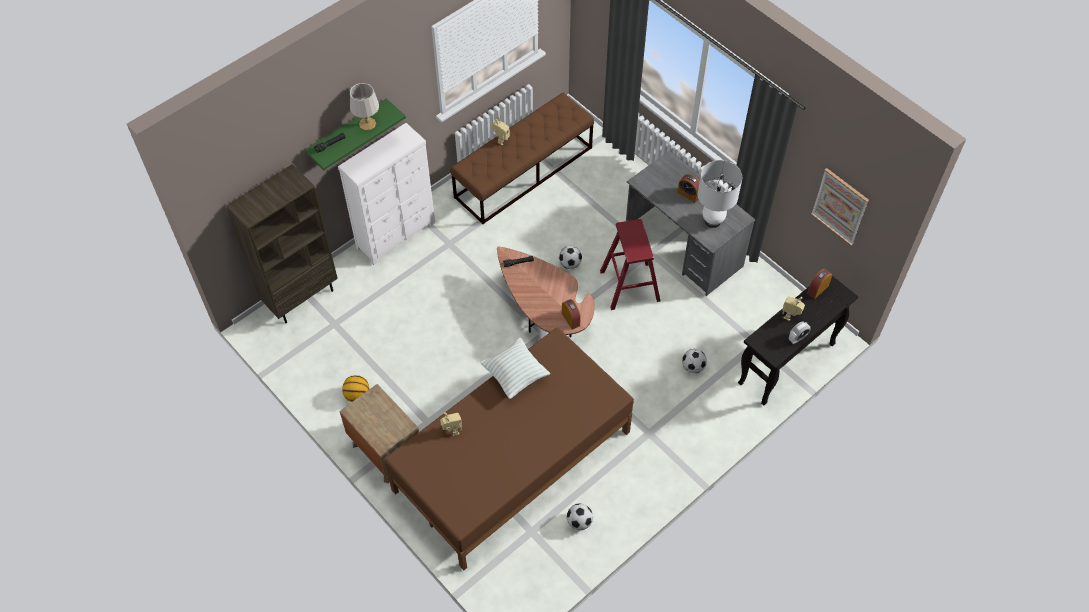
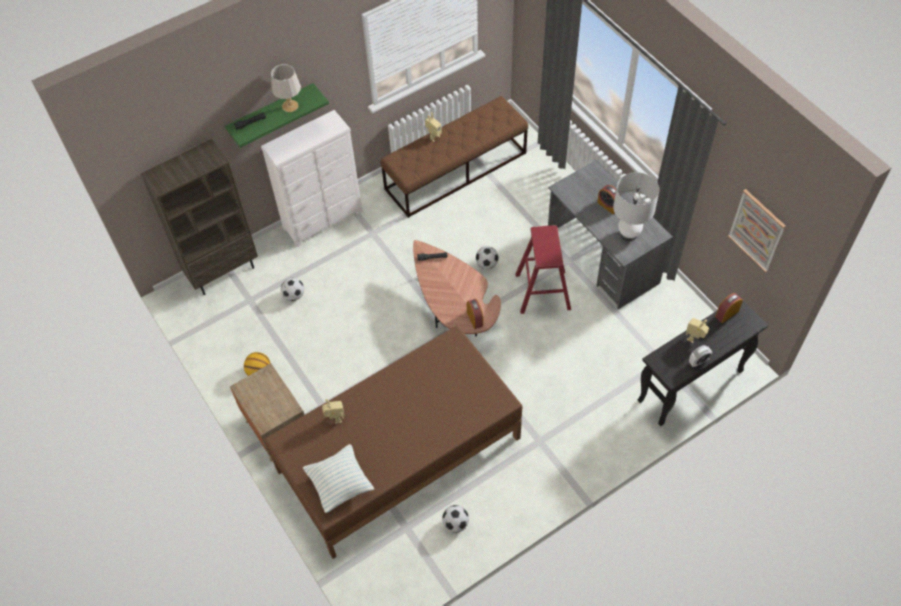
camera: 10 degrees right, 0 degrees up
(515, 375) = (407, 369): pillow -> pillow (340, 484)
(693, 367) = (594, 379): football -> football (294, 295)

